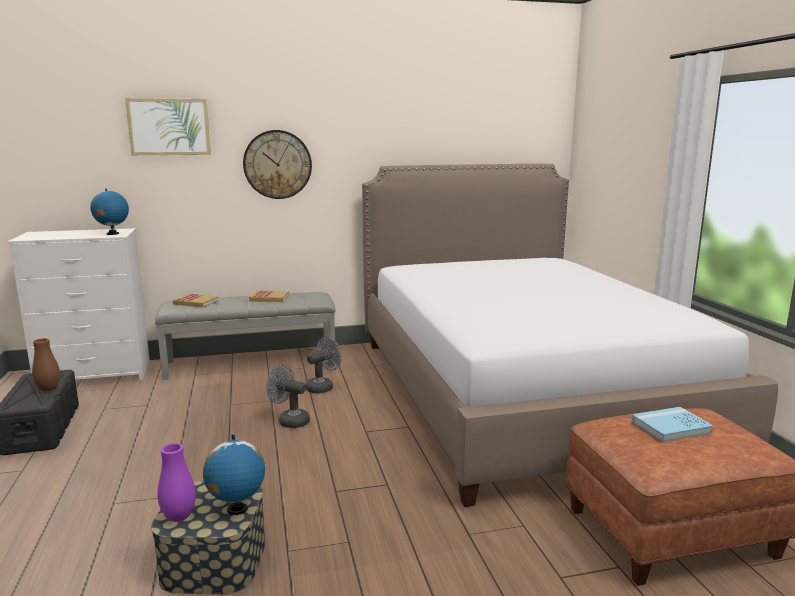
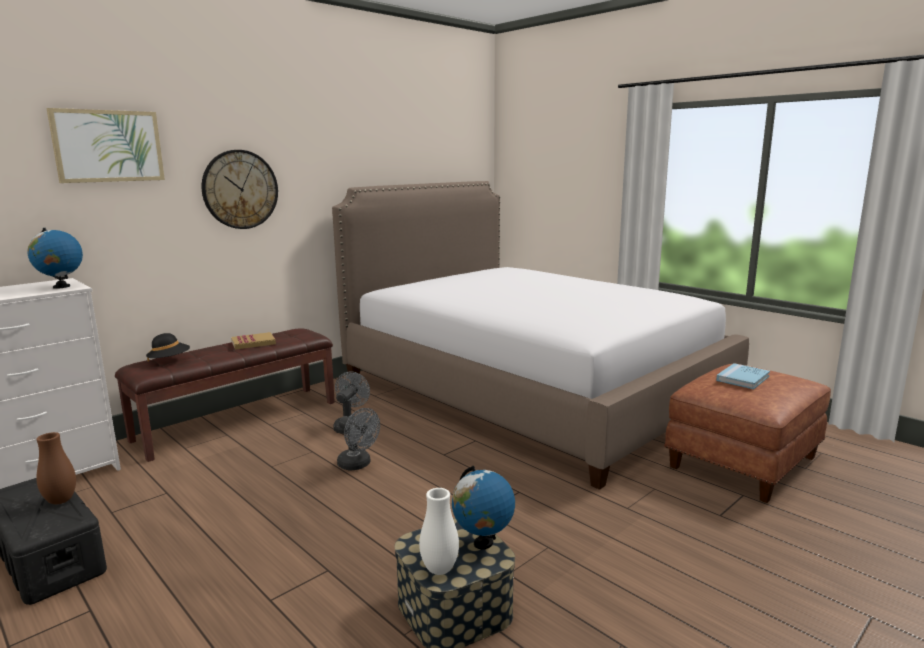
camera: 30 degrees left, 0 degrees up
(179, 517) = (439, 569): purple vase -> white vase
(196, 302) = (169, 361): book -> black hat
(251, 362) = (238, 420): grey bench -> brown bench
(289, 421) = (358, 465): grey fan -> grey fan turned 135 degrees counterclockwise

